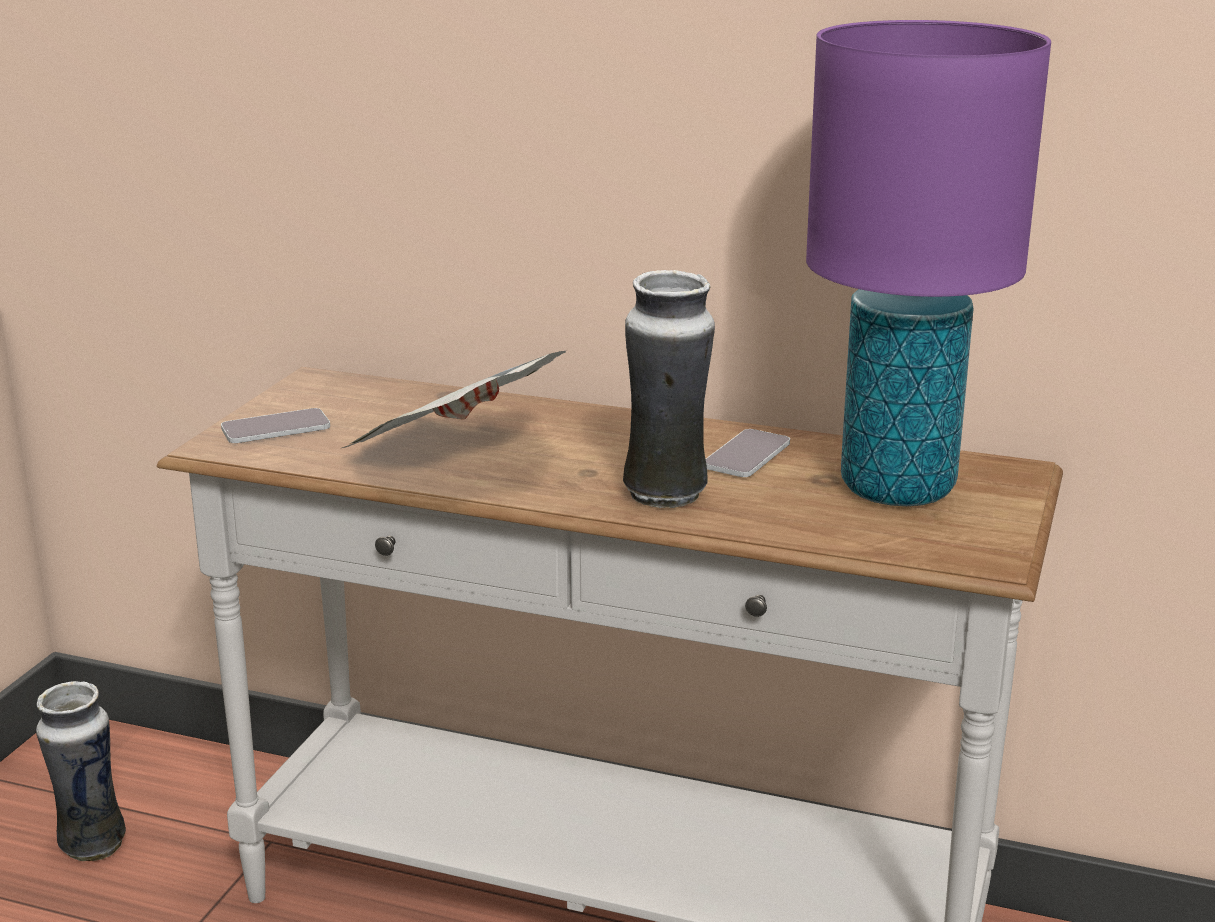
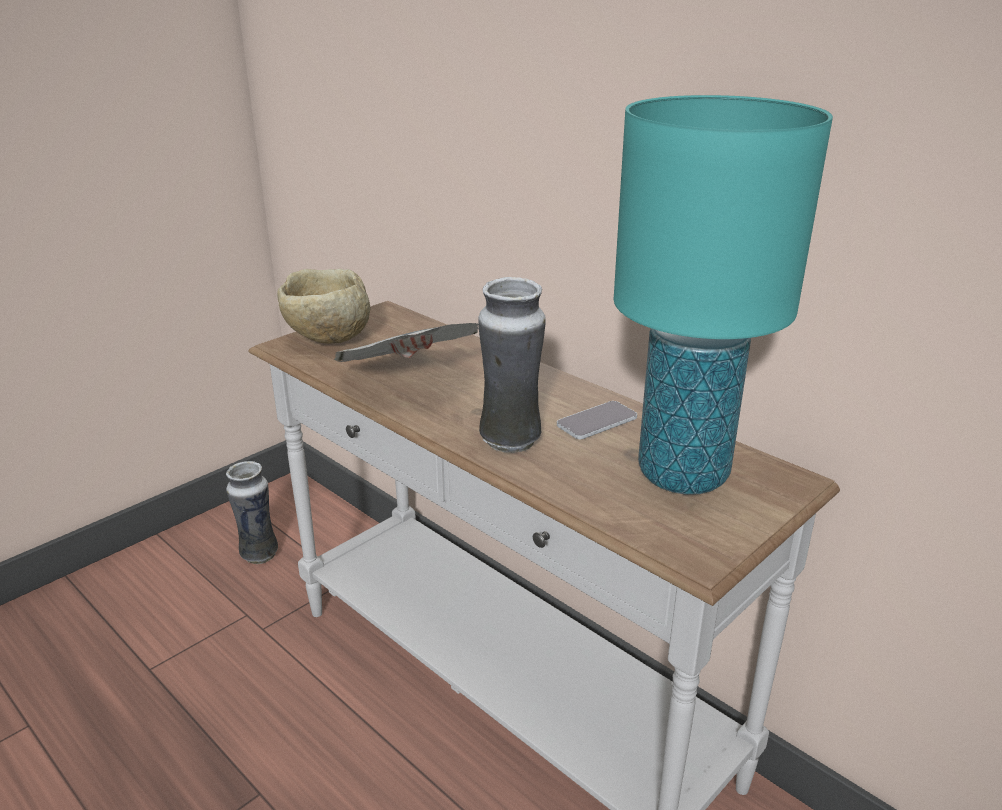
camera: 25 degrees right, 5 degrees up
(276, 428) = (328, 340): phone -> beige bowl
(898, 488) = (683, 474): purple table lamp -> turquoise table lamp

